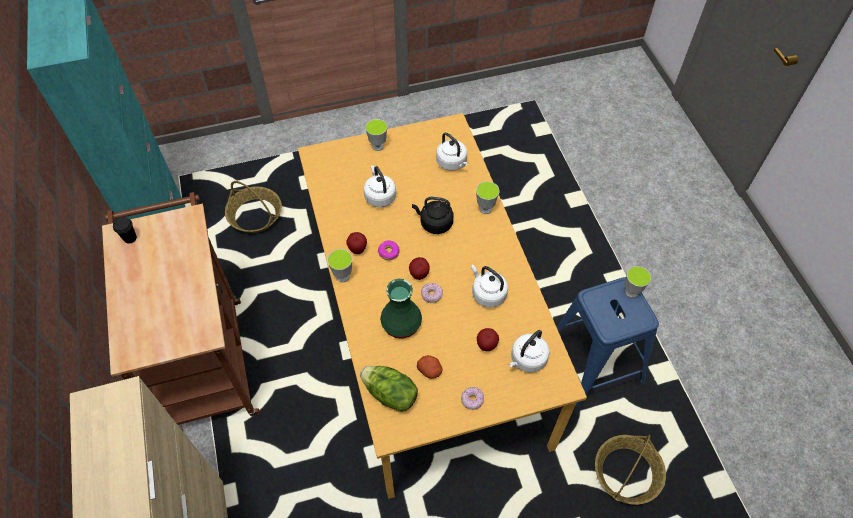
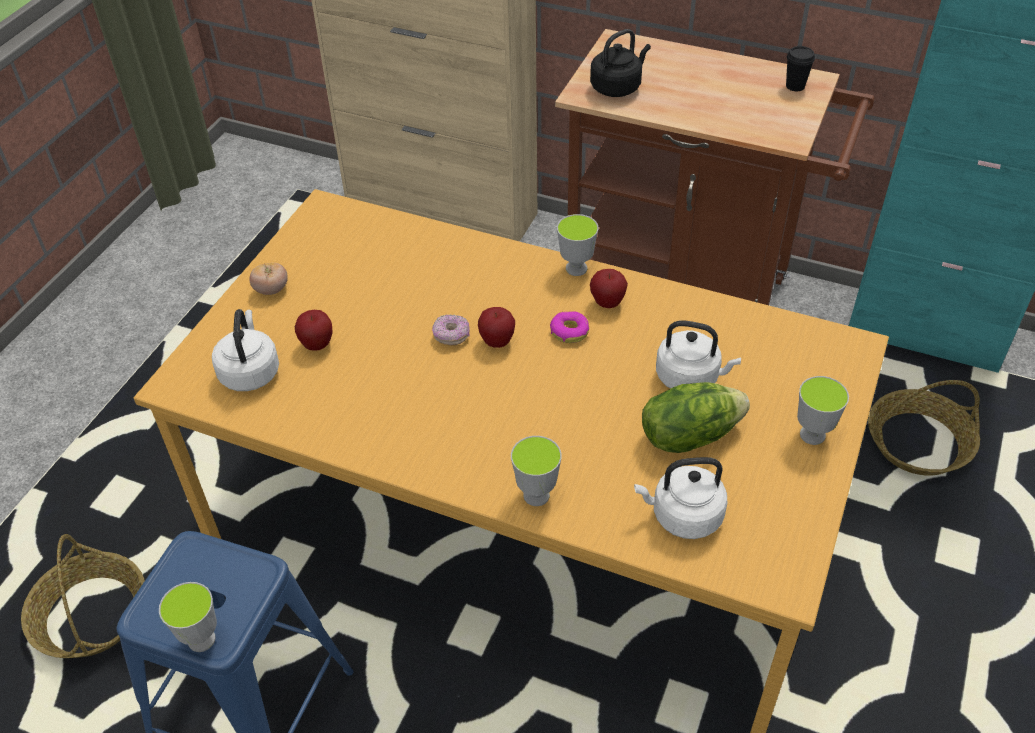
camera: 130 degrees right, 10 degrees down
(390, 394) = (366, 229): lettuce -> lettuce (689, 435)
(401, 324) = (443, 284): green vase -> none
(430, 370) = (352, 276): potato -> none
(434, 223) = (571, 411): black kettle -> black kettle (617, 87)
(472, 400) = (271, 290): donut -> tomato
(487, 294) = (386, 395): white kettle -> none

